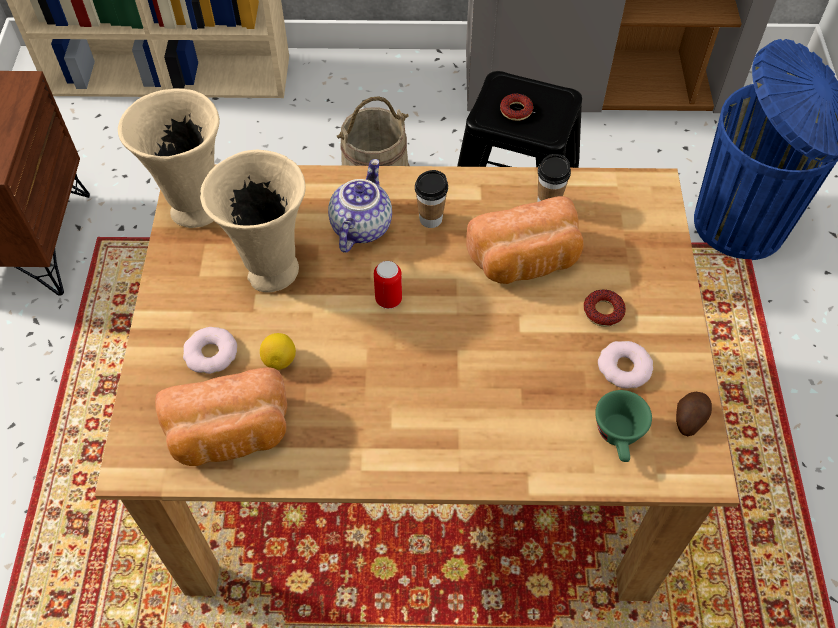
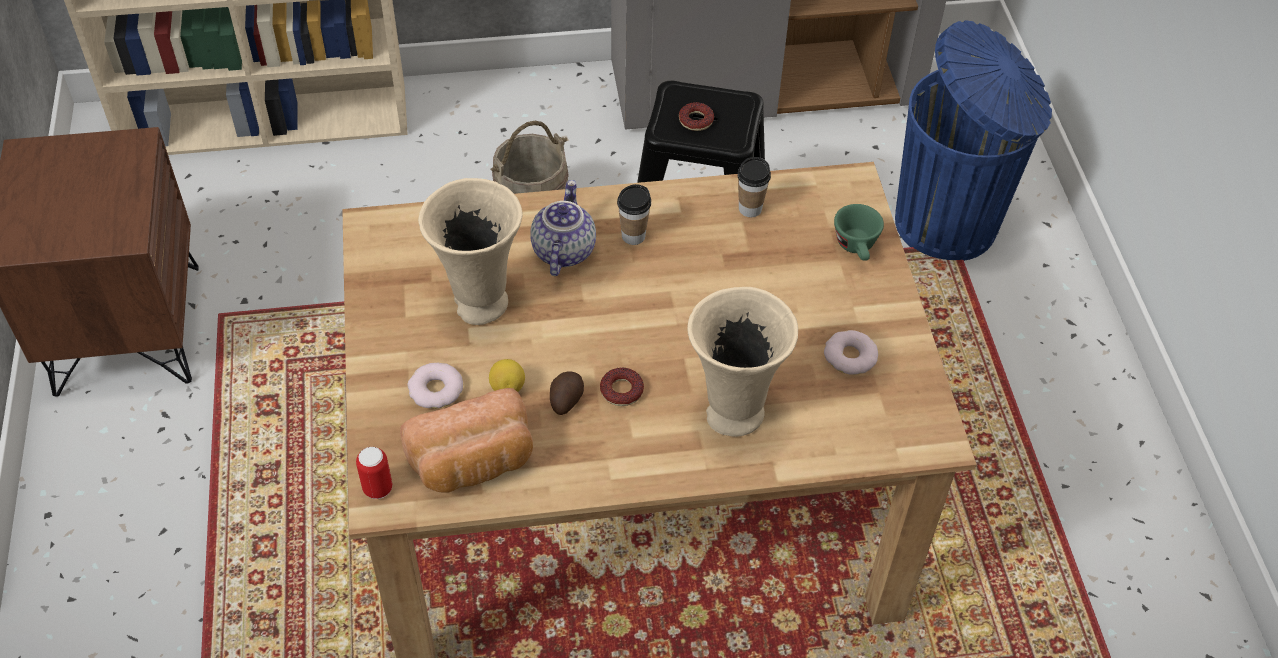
camera: 10 degrees left, 5 degrees down
(194, 210) = (385, 252): beige vase -> beige vase (732, 415)
(388, 299) = (606, 318): can -> can (377, 488)
(525, 261) = (737, 267): bread -> none
(603, 311) = (821, 306): donut -> donut (621, 390)
(619, 437) = (855, 420): green cup -> green cup (857, 248)
(689, 418) = (919, 395): potato -> potato (565, 399)

